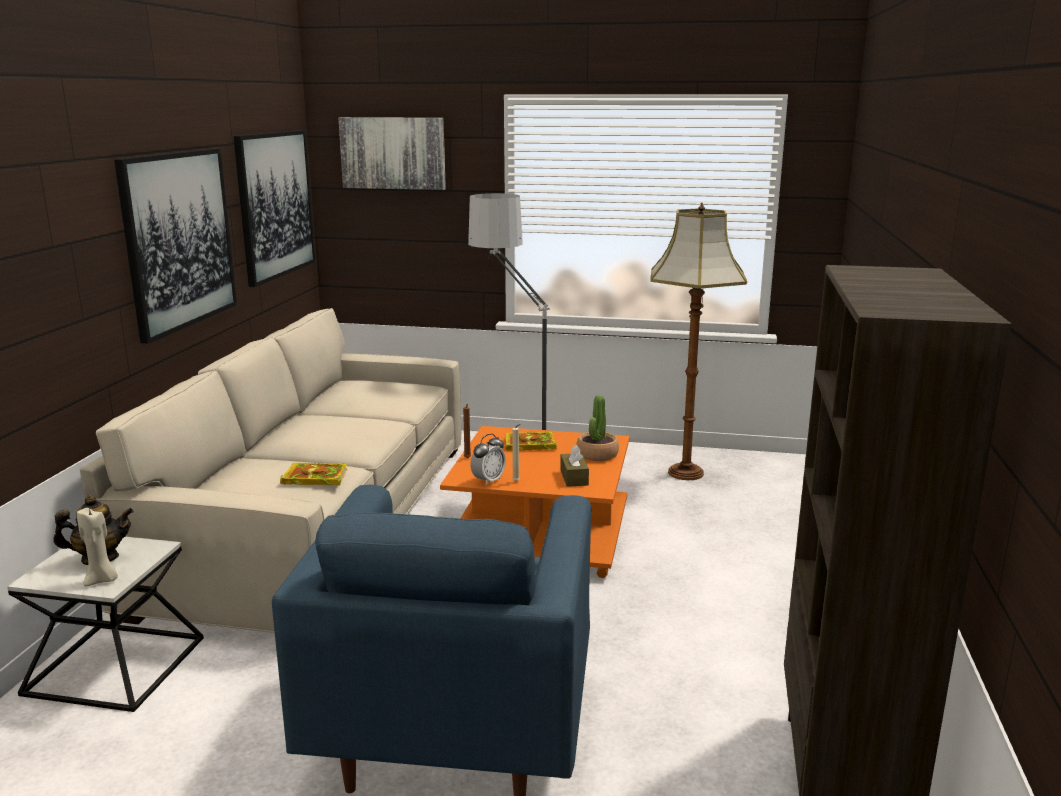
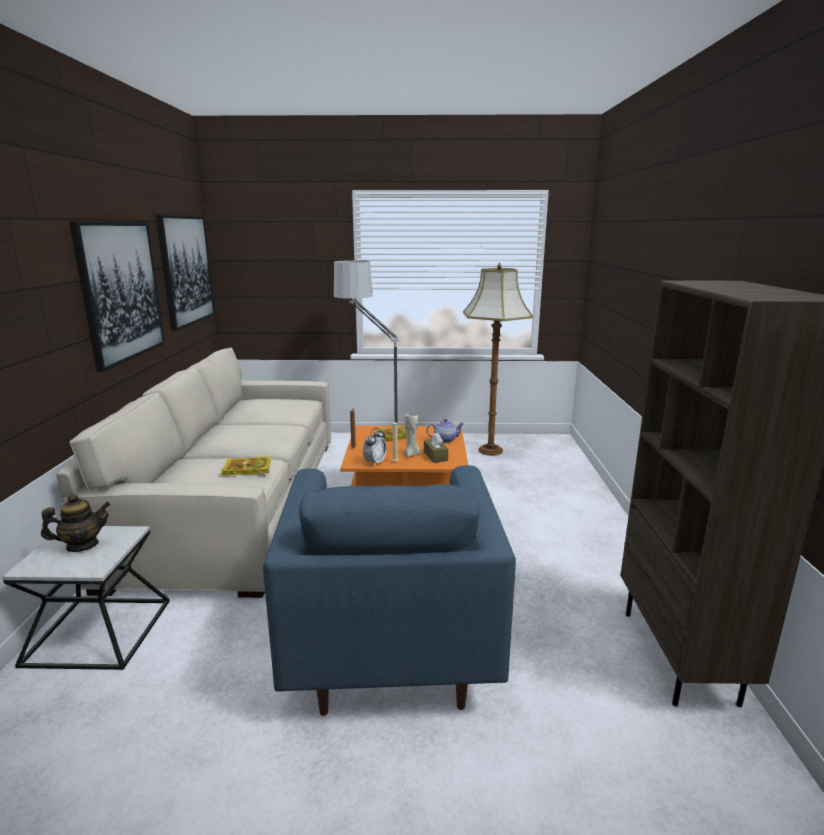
camera: 10 degrees left, 0 degrees up
(102, 580) = (89, 563): beige candle -> beige candle (412, 454)
(393, 153) = (271, 233): picture -> none
(597, 454) = (444, 440): potted plant -> teapot

